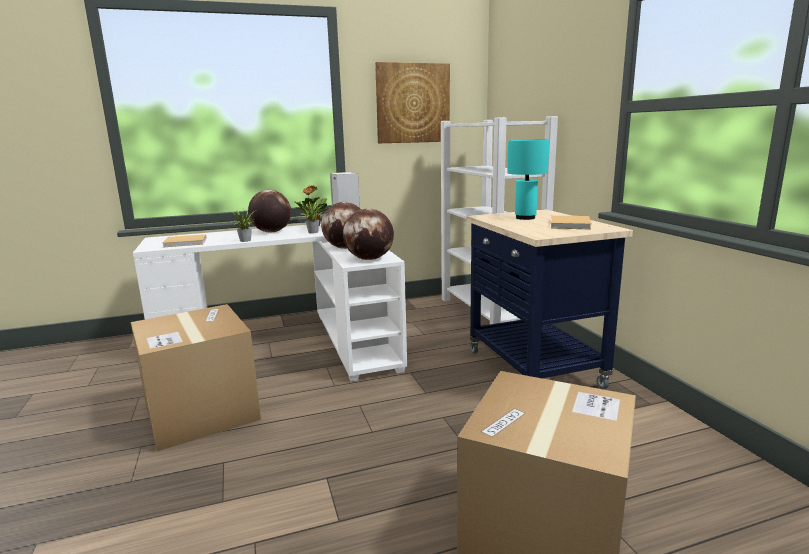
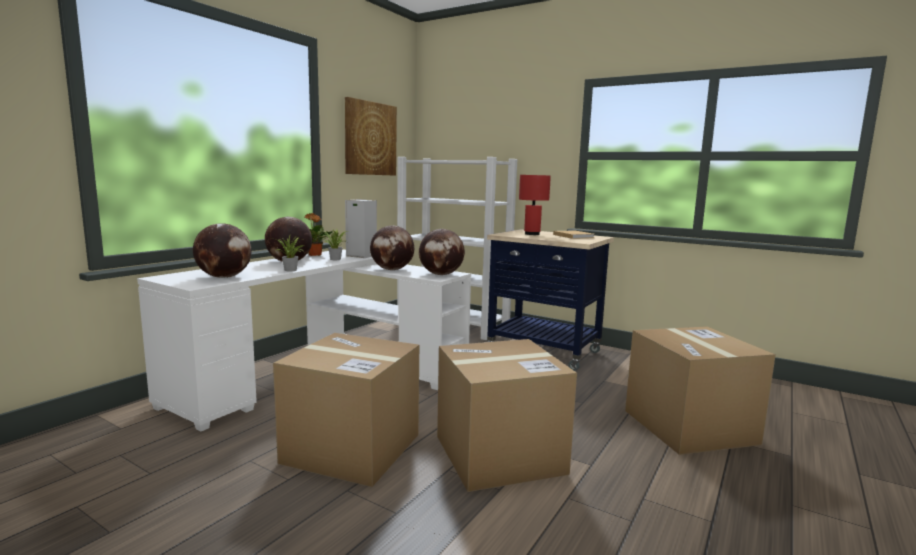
camera: 40 degrees left, 5 degrees down
(186, 242) = (224, 277): beige book -> globe
(283, 467) = (499, 454): none -> cardboard box
(525, 218) = (532, 234): turquoise table lamp -> red table lamp

